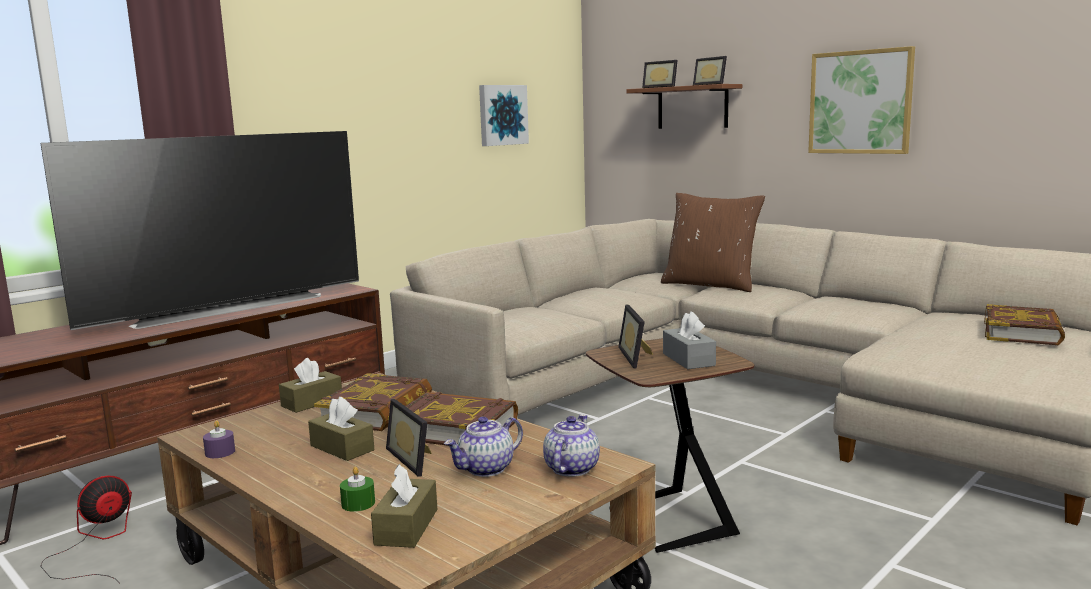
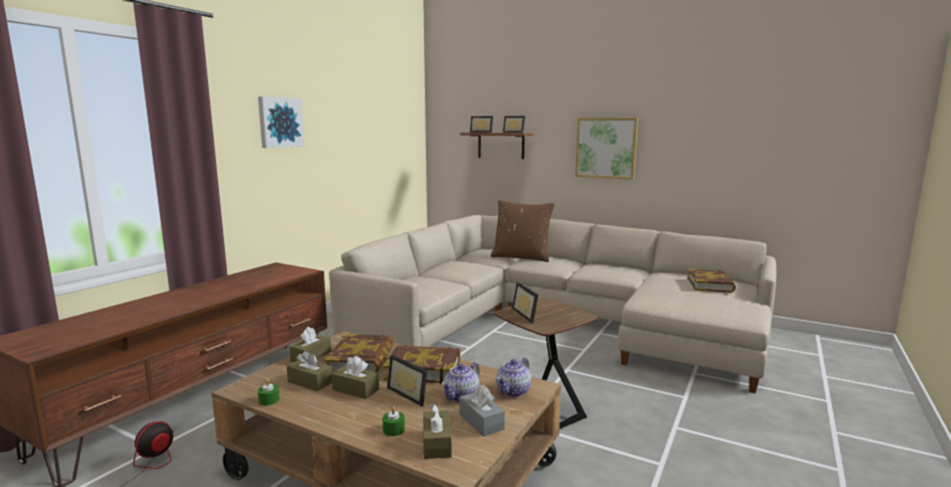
camera: 15 degrees left, 0 degrees up
(220, 452) = (269, 400): purple candle -> green candle
(226, 307) = (221, 289): television -> none
(288, 434) = (310, 382): none -> brown tissue box
(502, 115) = (380, 147): picture -> picture (280, 122)
(571, 468) = (513, 391): teapot -> teapot turned 150 degrees counterclockwise
(688, 359) = (559, 315): grey tissue box -> grey tissue box (481, 422)

